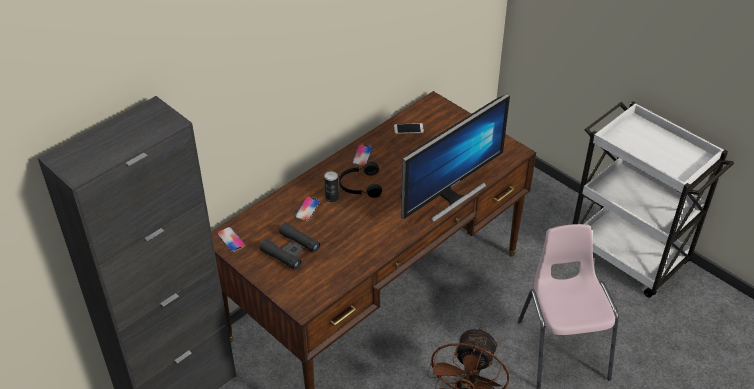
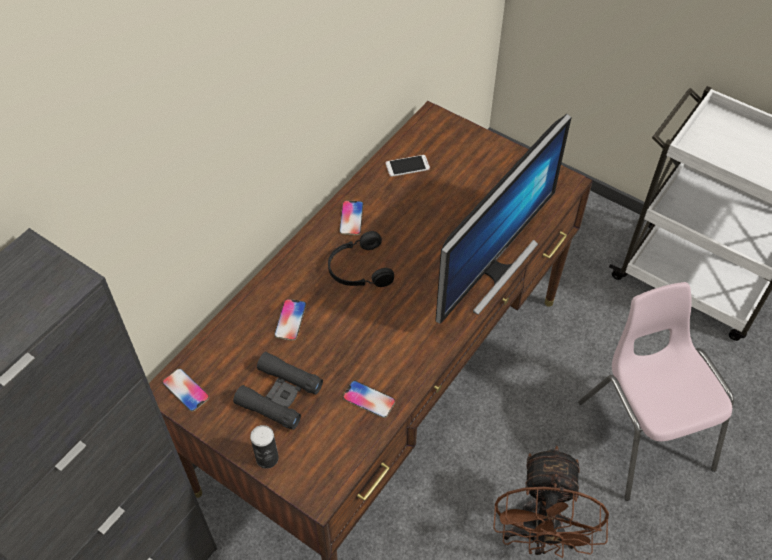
camera: 10 degrees left, 10 degrees up
(332, 198) = (322, 295): can -> can (267, 458)
(348, 260) = (369, 399): none -> phone

